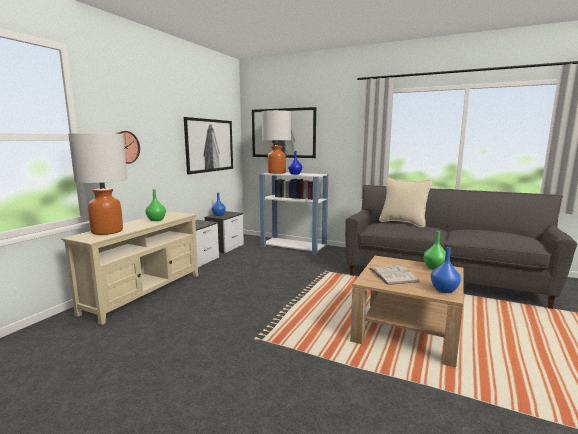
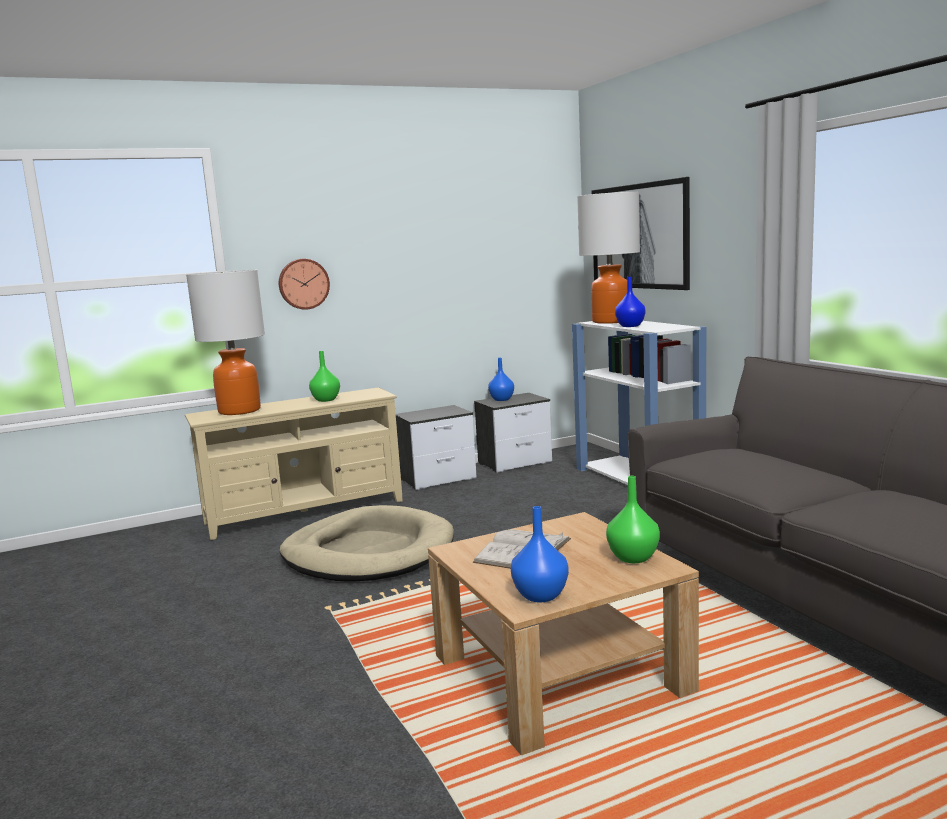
camera: 40 degrees right, 0 degrees up
(209, 145) = (490, 269): picture -> none
(225, 304) = (368, 552): none -> beige dog bed
(403, 223) = (758, 455): beige pillow -> none

